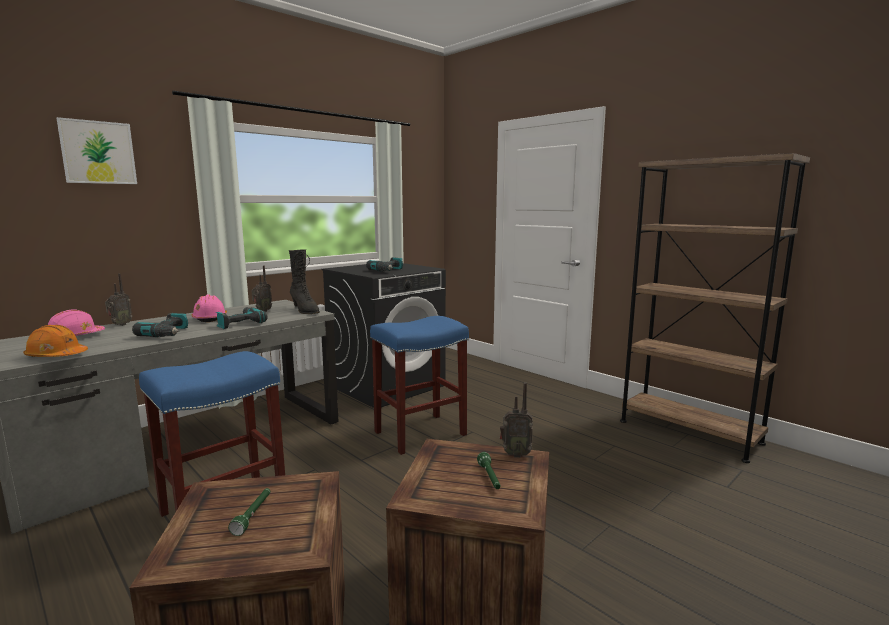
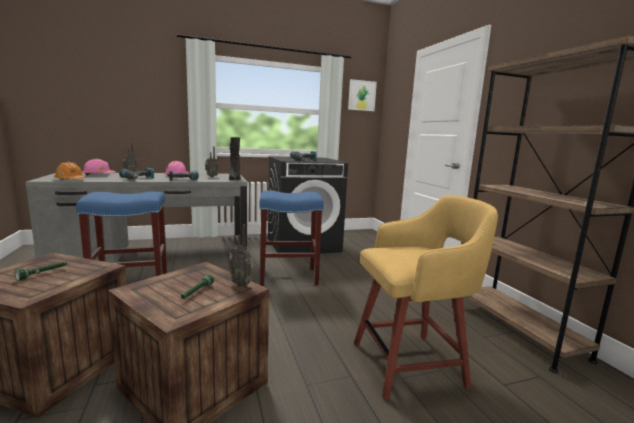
camera: 25 degrees right, 0 degrees up
(98, 152) = (135, 72): picture -> picture (362, 95)
(644, 494) = (411, 364): none -> yellow stool

